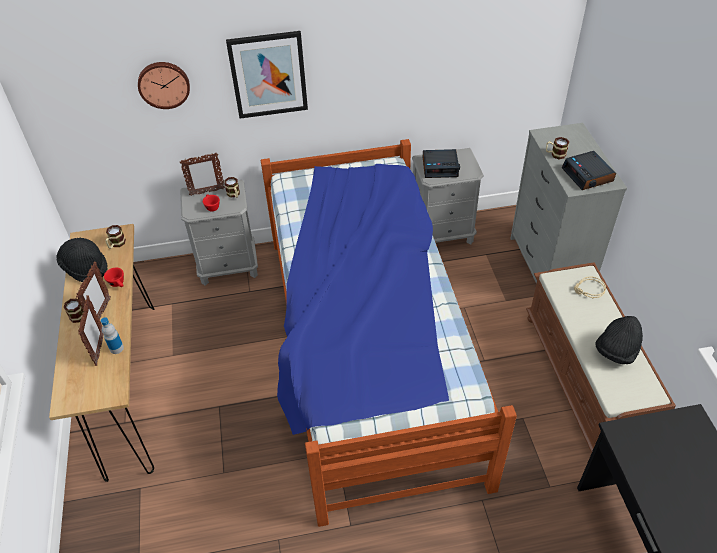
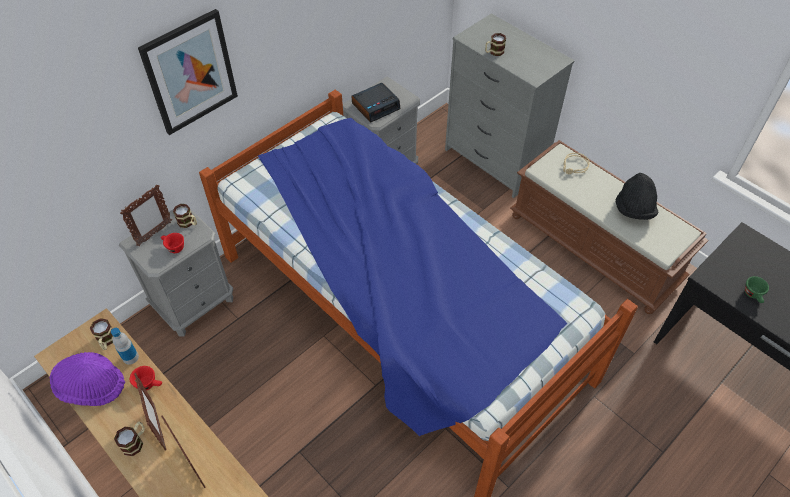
camera: 35 degrees left, 5 degrees up
(85, 267) = (91, 386): black hat -> purple hat
(116, 348) = (211, 455): bottle -> bottle (130, 357)
(163, 84) = (75, 128): wall clock -> none
(588, 175) = (535, 61): alarm clock -> none
(652, 471) = (753, 295): none -> green cup

